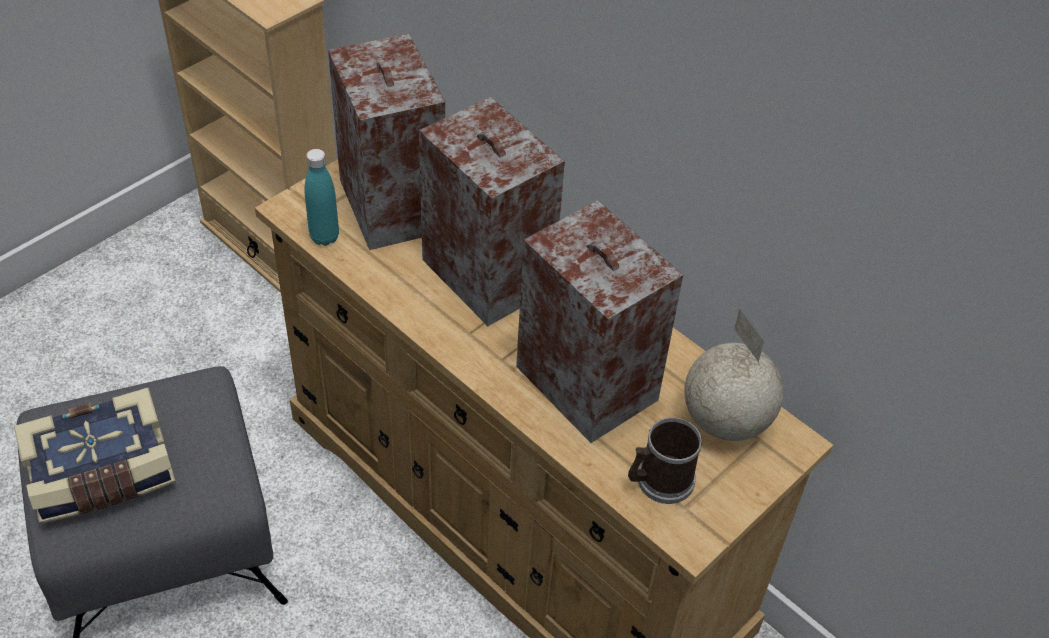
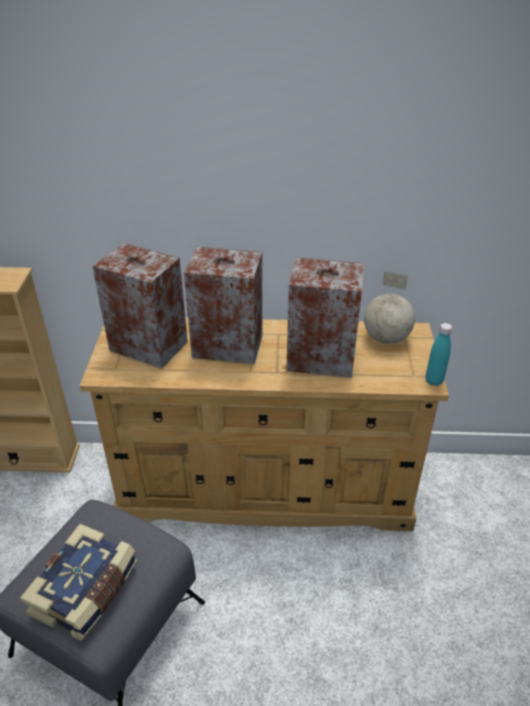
camera: 40 degrees left, 10 degrees down
(324, 237) = (133, 376): turquoise bottle -> turquoise bottle (434, 381)
(659, 481) = (393, 373): mug -> none

